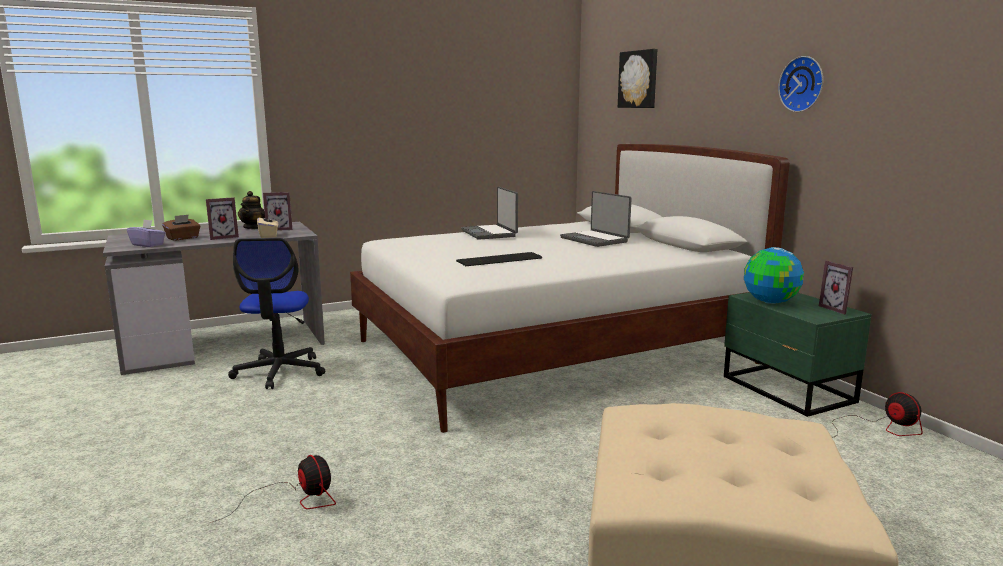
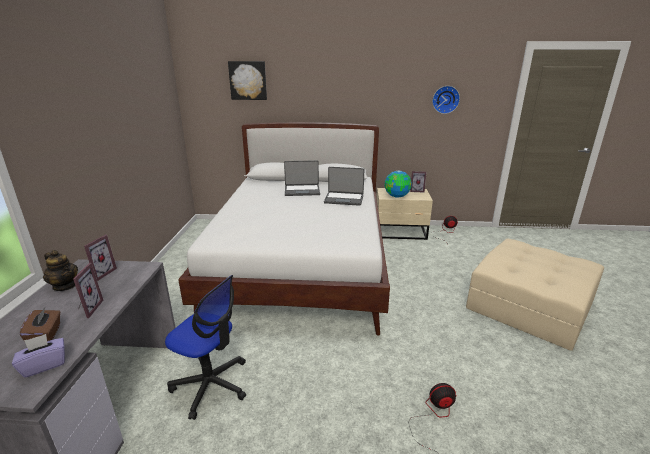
camera: 60 degrees left, 10 degrees up
(268, 235) = (125, 283): beige tissue box -> none
(490, 233) = (247, 208): laptop -> laptop (344, 199)
(501, 260) = (320, 222): keyboard -> none
(787, 390) = (401, 232): green nightstand -> beige nightstand
(803, 84) = (381, 87): wall clock -> wall clock (445, 99)

